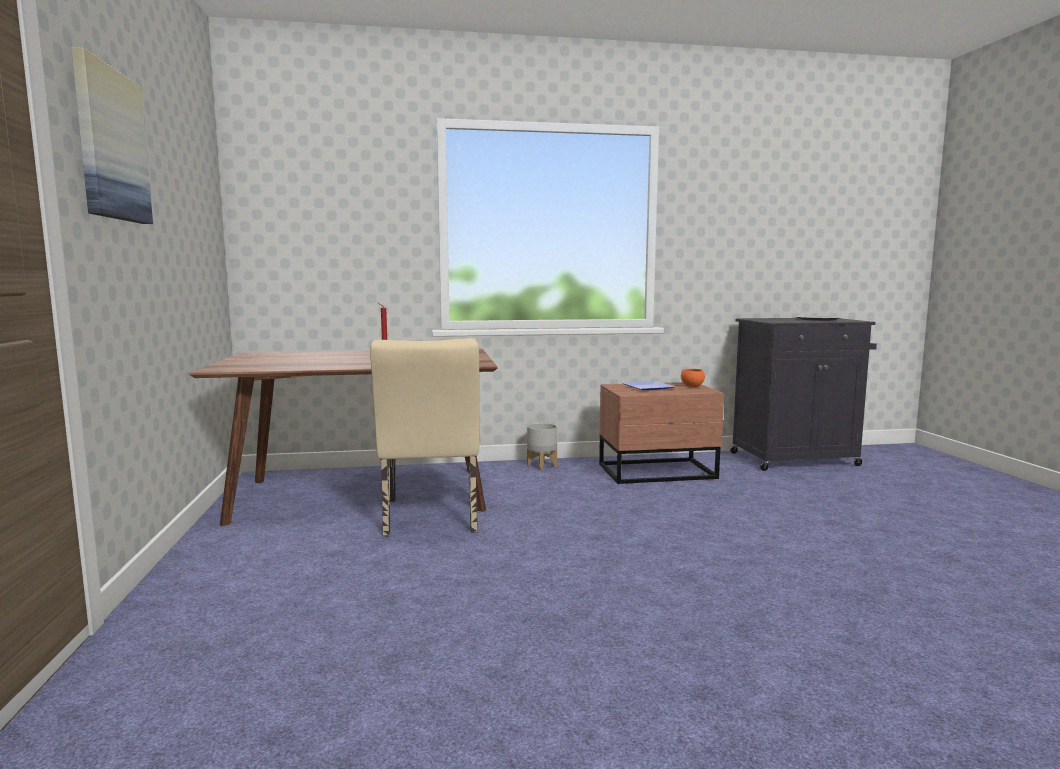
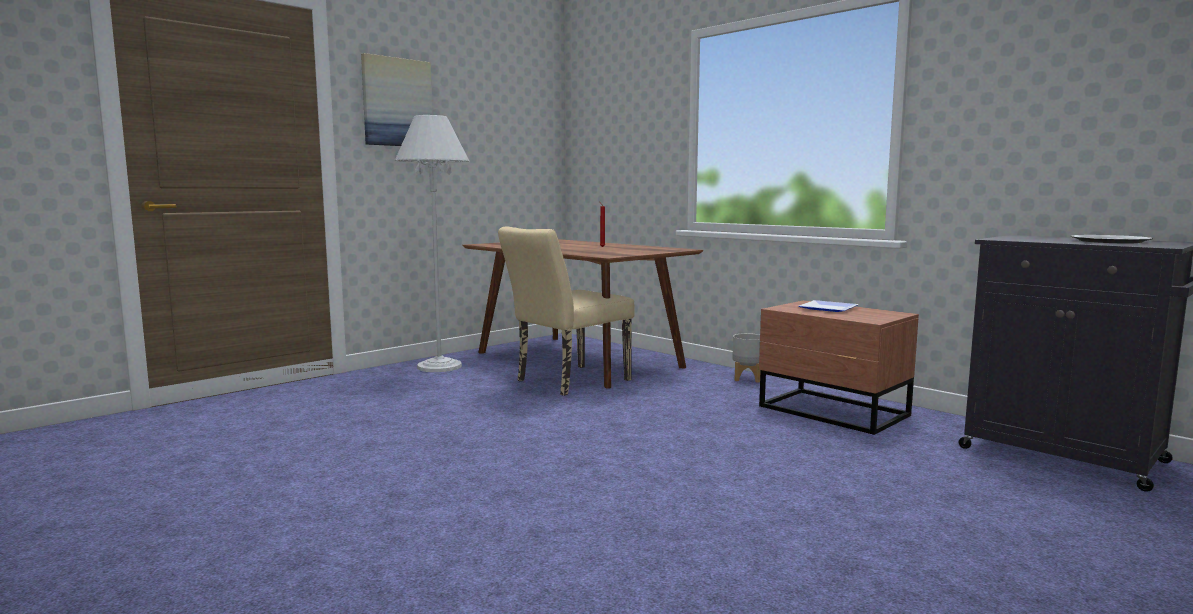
camera: 55 degrees right, 0 degrees up
(231, 558) = (439, 366): none -> white floor lamp
(692, 386) = (883, 315): orange bowl -> none

